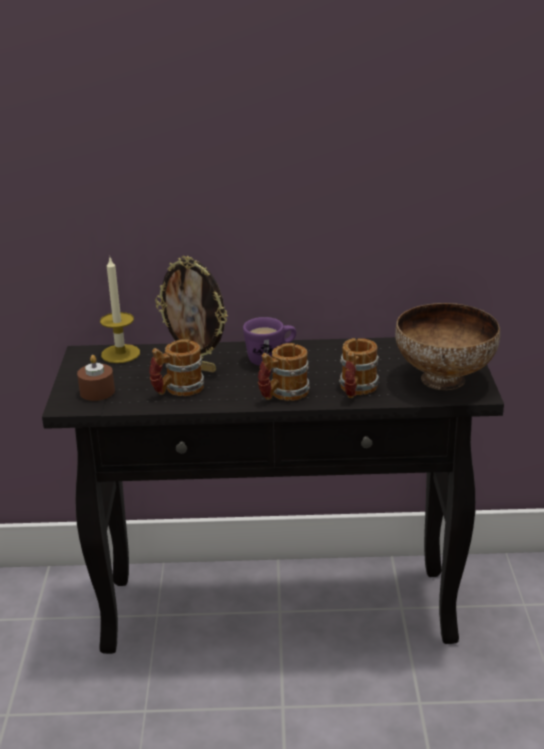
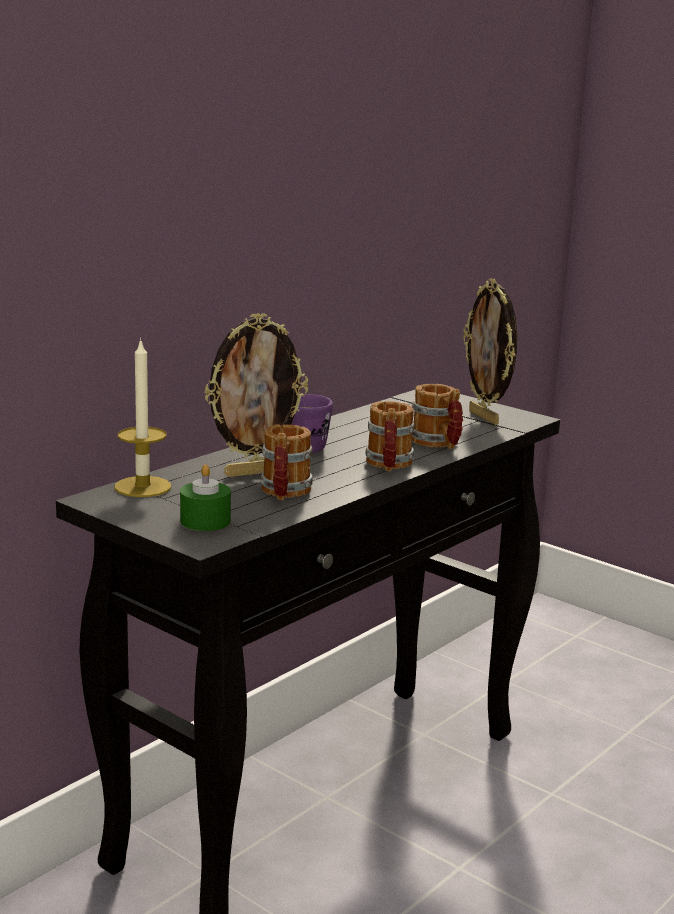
camera: 50 degrees left, 10 degrees down
(97, 392) = (205, 521): brown candle -> green candle
(444, 380) = (485, 417): bowl -> picture frame

